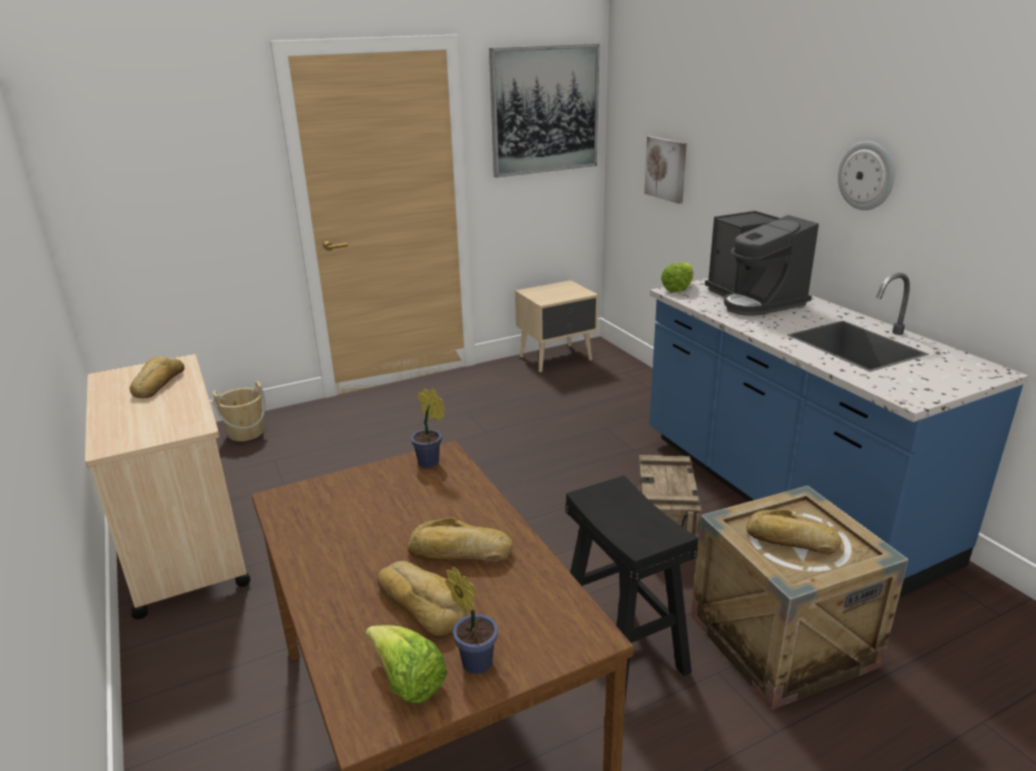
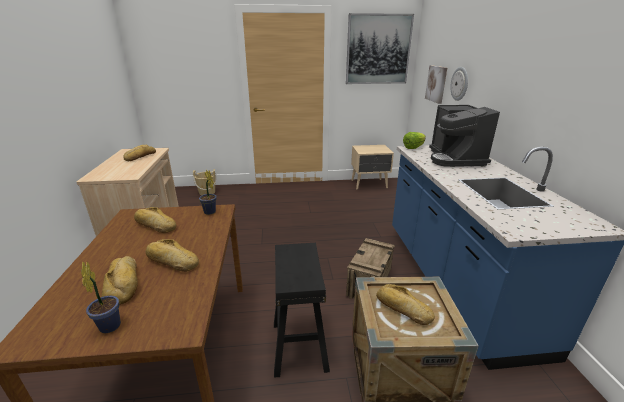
camera: 20 degrees right, 0 degrees up
(358, 506) = (155, 225): none -> bread
(407, 681) = (67, 324): lettuce -> none
(866, 175) = (539, 81): wall clock -> wall clock (460, 83)

